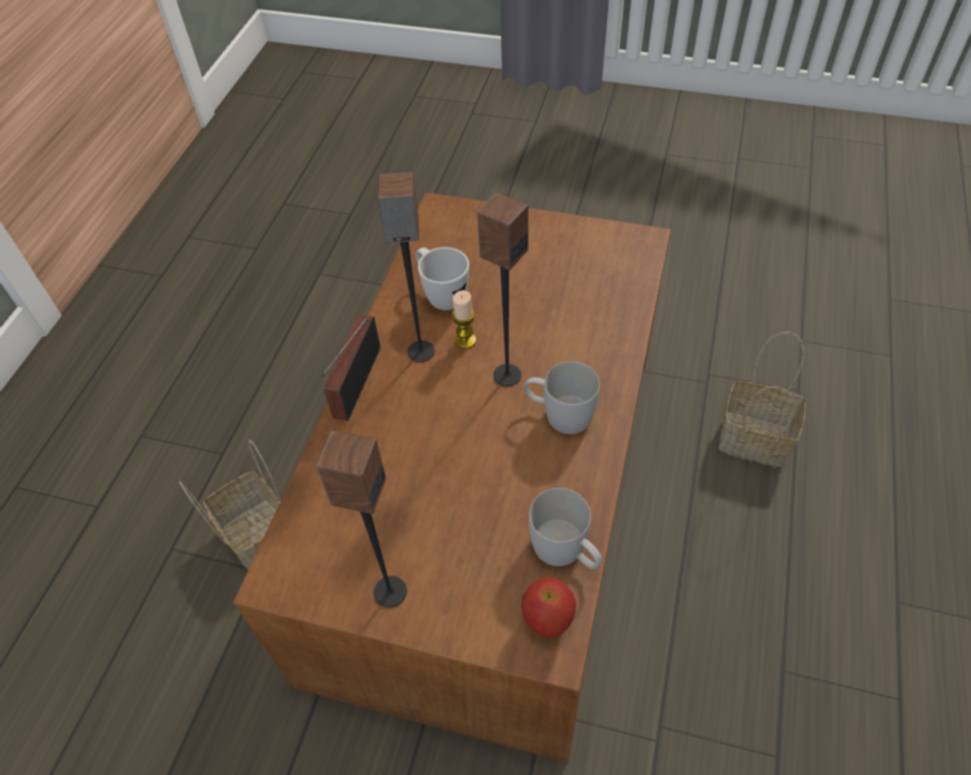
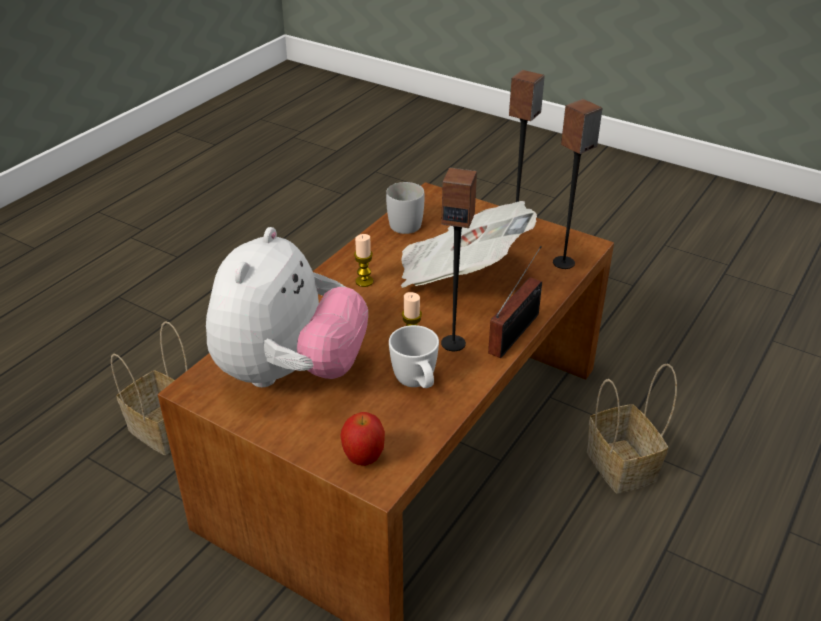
camera: 165 degrees left, 15 degrees down
(445, 461) = (460, 274): none -> newspaper
(506, 375) = (389, 312): speaker -> speaker (564, 263)
(547, 621) = (428, 202): apple -> apple (364, 459)
(559, 413) = (364, 281): white mug -> candle
(567, 276) = (290, 373): none -> plush toy

